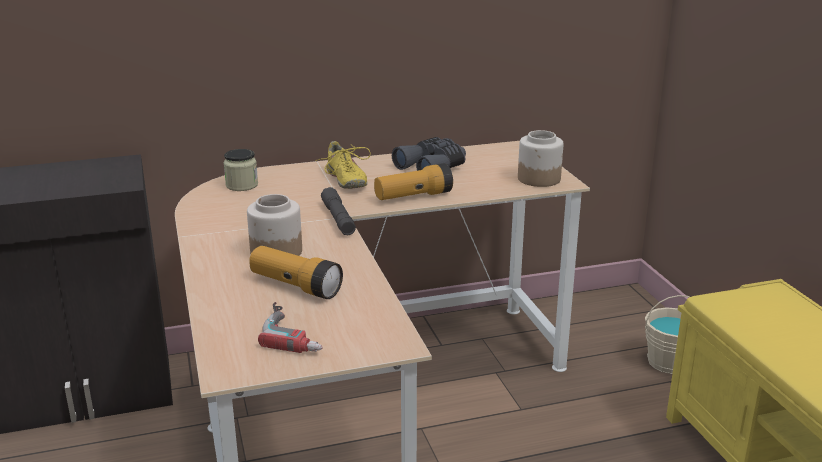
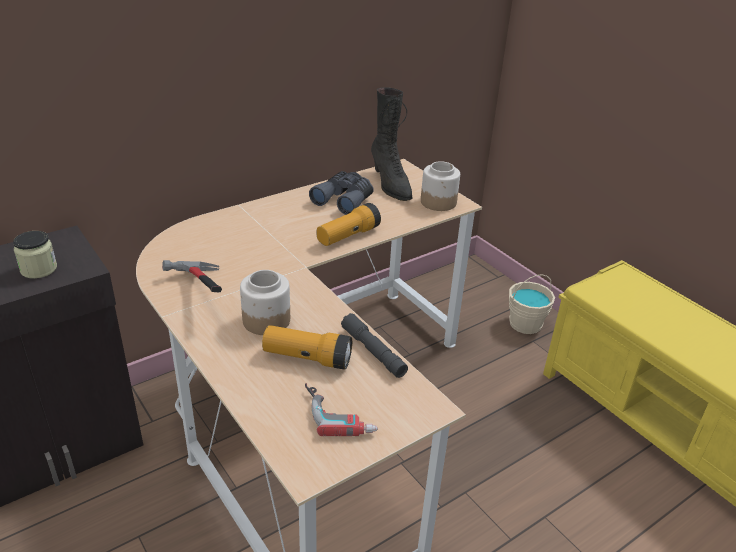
camera: 20 degrees left, 10 degrees up
(225, 223) = (197, 293): none -> hammer
(242, 185) = (186, 243): jar -> jar (39, 269)
(338, 219) = (298, 272): grey flashlight -> grey flashlight (373, 352)
(345, 180) = (278, 225): yellow shoe -> none
(494, 160) = (390, 185): none -> black boot

